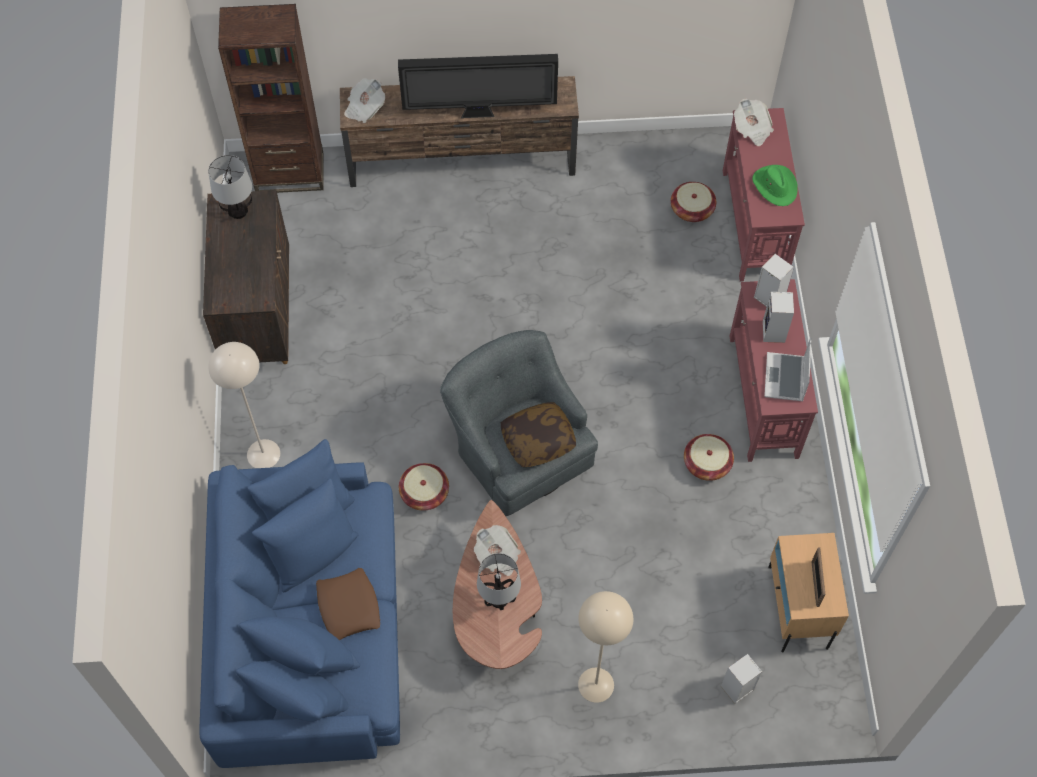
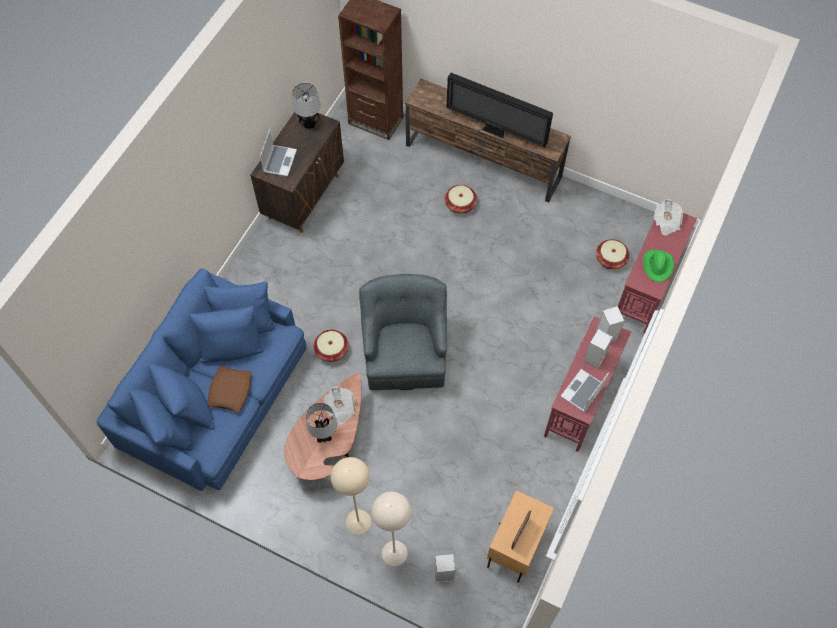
camera: 30 degrees right, 0 degrees up
(230, 278) = (279, 161): none -> laptop
(263, 454) = (254, 279): beige floor lamp -> beige floor lamp (394, 553)
(364, 108) = (427, 97): newspaper -> none
(538, 440) = (407, 351): pillow -> none
(707, 463) = (516, 423): basket -> basket (460, 204)

